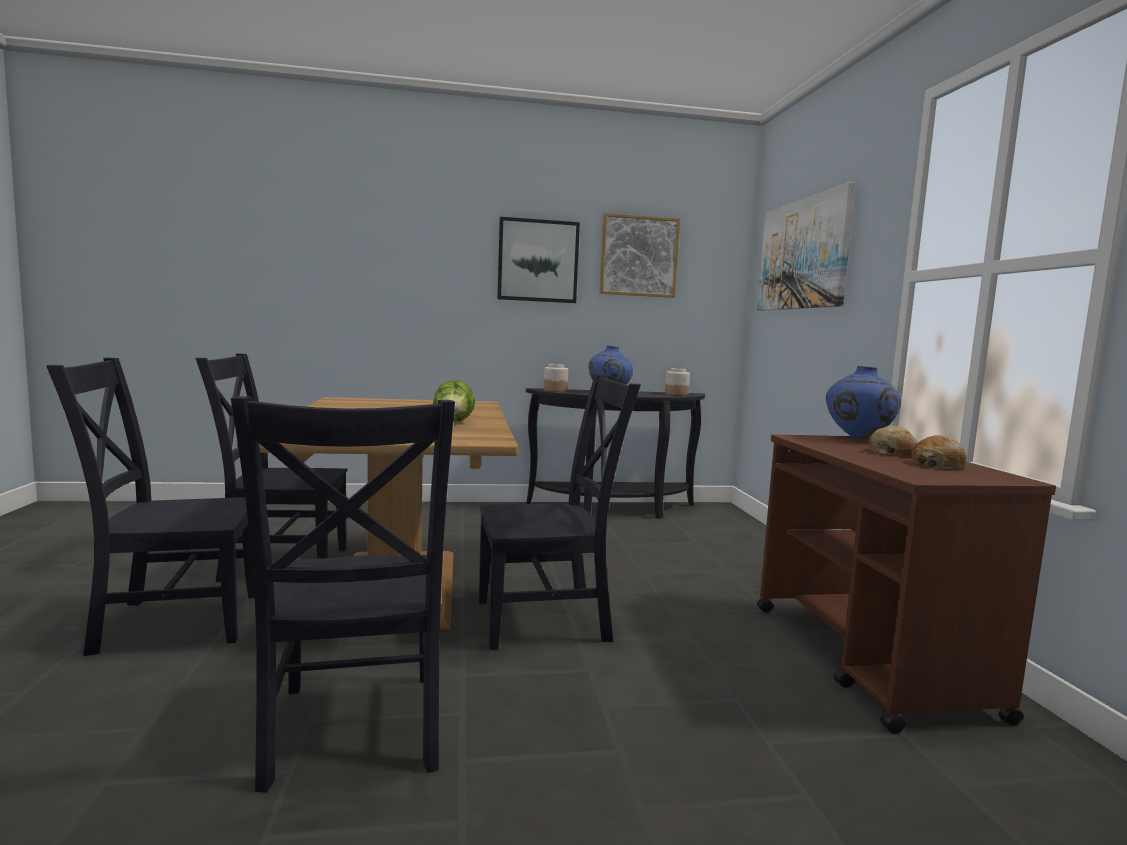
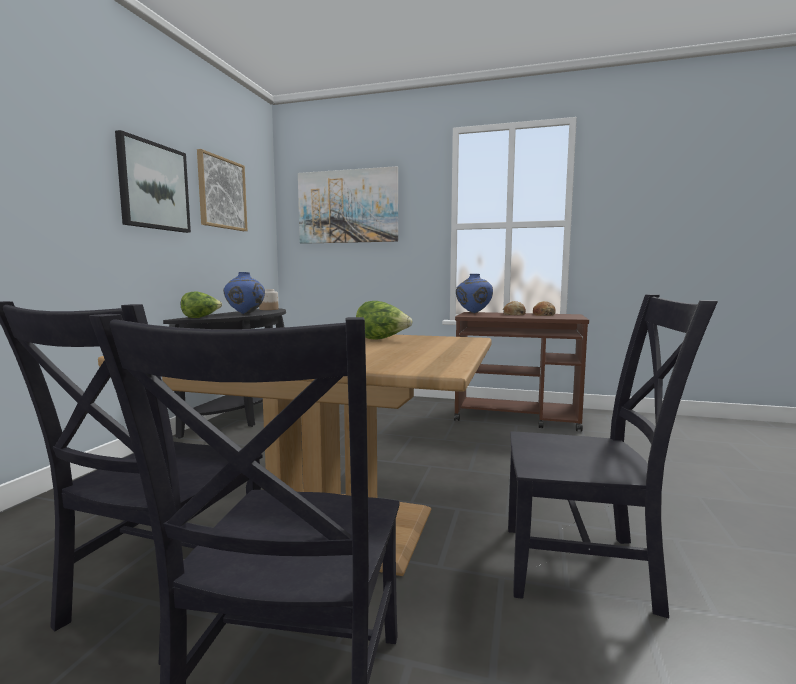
camera: 65 degrees left, 0 degrees up
(549, 620) = (435, 473): black chair -> none
(555, 390) = (201, 317): jar -> lettuce

